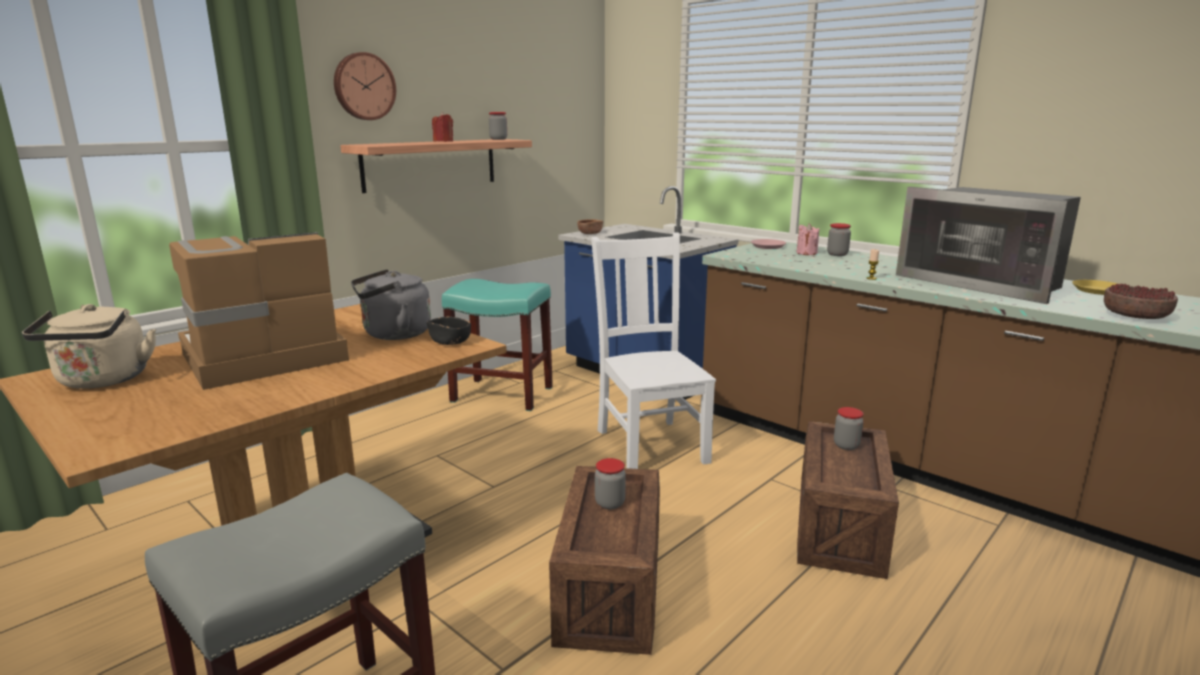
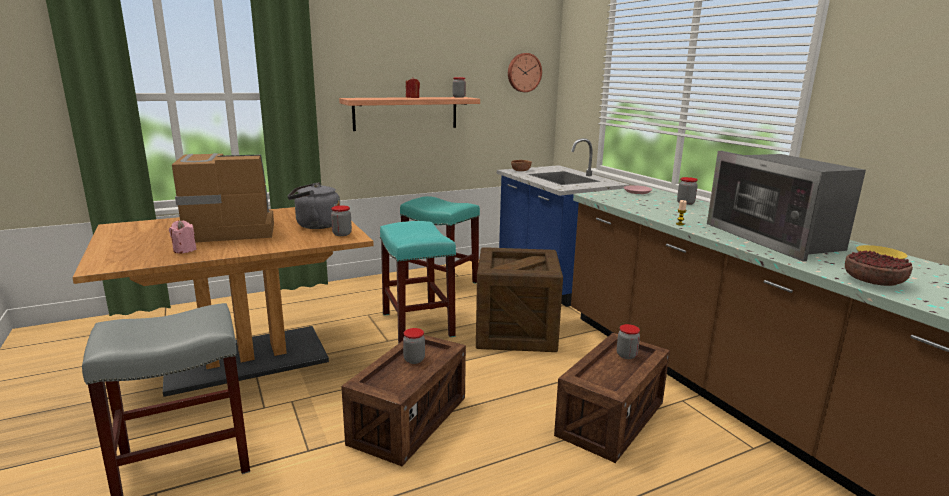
camera: 20 degrees right, 0 degrees up
(102, 381) = (140, 232): beige kettle -> none
(363, 86) = (358, 59): wall clock -> wall clock (523, 72)
(450, 341) = (342, 234): black bowl -> jar
(518, 457) = (418, 325): none -> turquoise stool
(650, 444) = (516, 333): white chair -> crate
(806, 253) = (660, 200): pink candle -> pink candle (184, 250)

